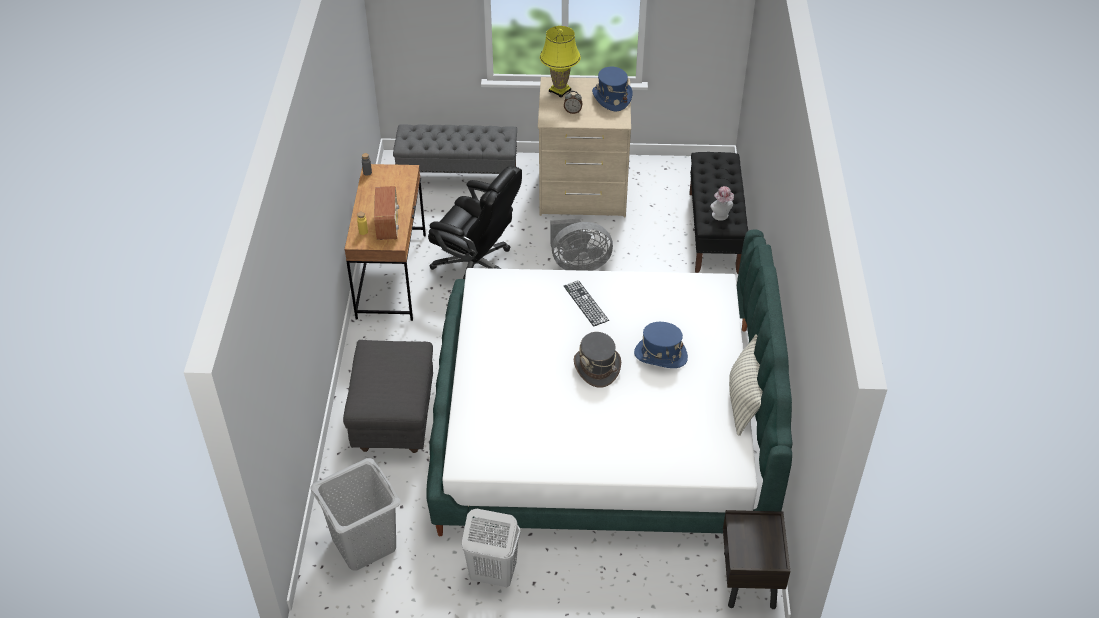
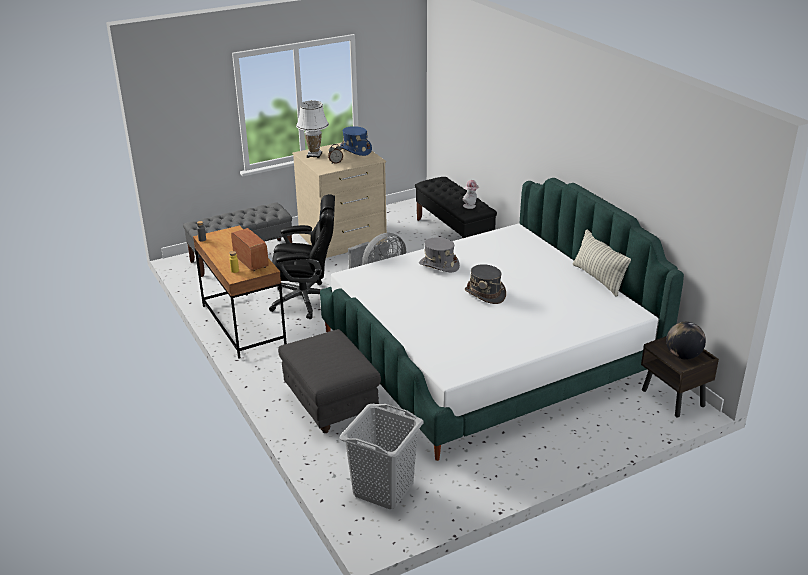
camera: 30 degrees left, 15 degrees down
(492, 574) = (501, 466): white laundry basket -> none
(560, 91) = (314, 155): yellow table lamp -> white table lamp
(585, 303) = (439, 265): keyboard -> grey hat
(660, 355) = (520, 275): blue hat -> none
(756, 547) = (683, 356): none -> globe

